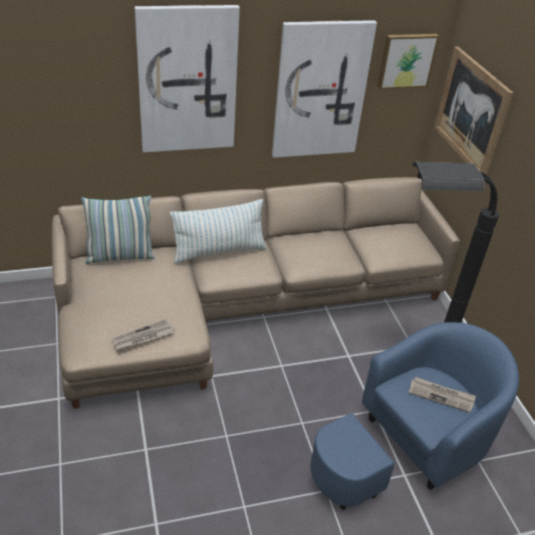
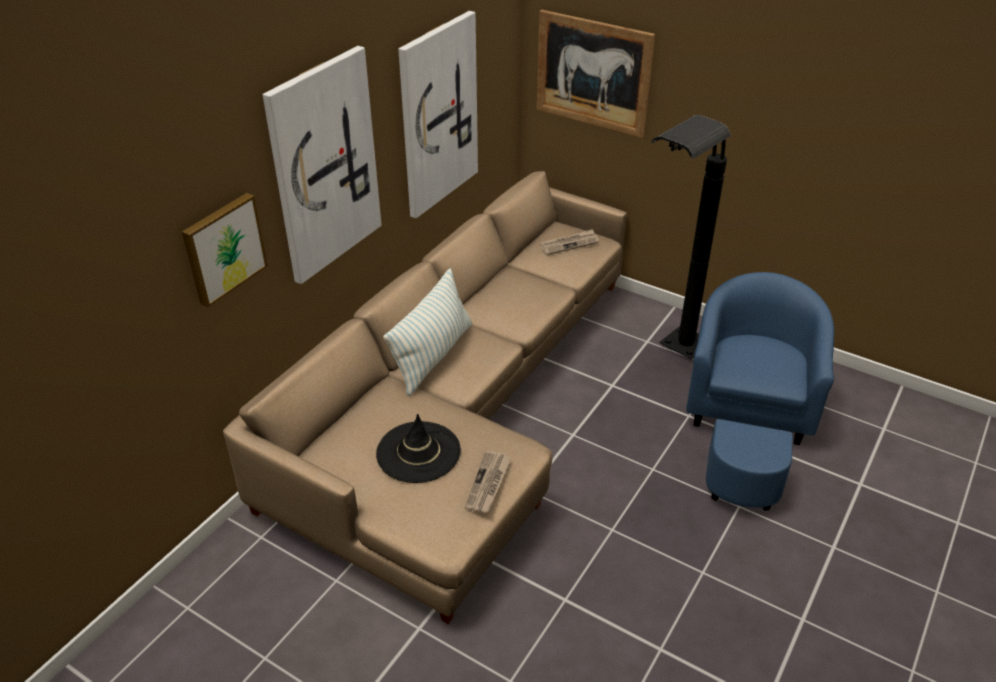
camera: 40 degrees left, 0 degrees up
(120, 256) = (343, 427): pillow -> none
(133, 294) = (418, 452): none -> black hat
(406, 60) = (497, 44): picture -> picture (223, 248)
(441, 395) = (761, 354): newspaper -> newspaper (569, 244)

